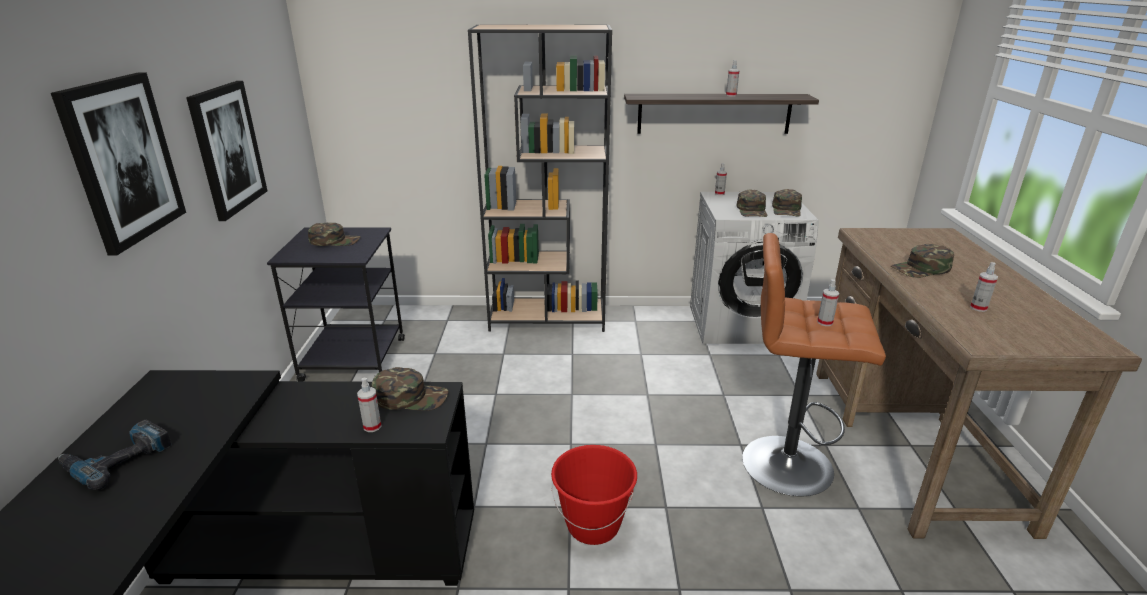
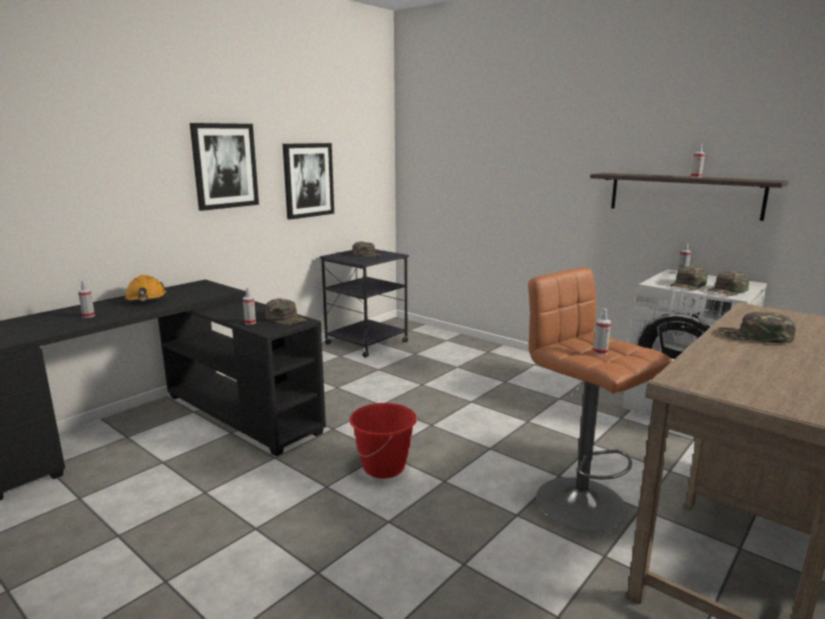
camera: 40 degrees right, 10 degrees down
(117, 459) = (146, 299): power drill -> orange hard hat
(548, 318) = (517, 358): bookcase -> none
(978, 308) = (746, 366): spray bottle -> spray bottle (88, 316)

